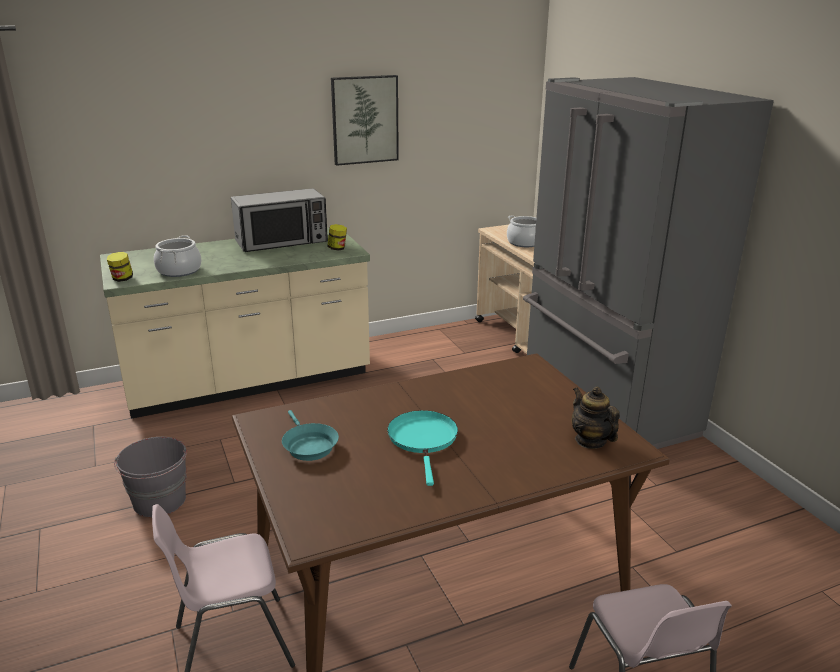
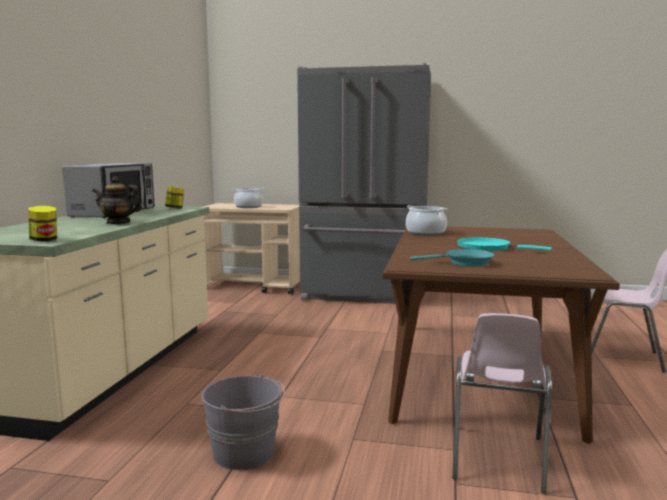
camera: 55 degrees left, 15 degrees down
(179, 271) = (86, 229): cooking pot -> cooking pot (425, 233)
(365, 120) = (133, 105): picture -> none
(590, 440) = (524, 232): teapot -> teapot (118, 223)

